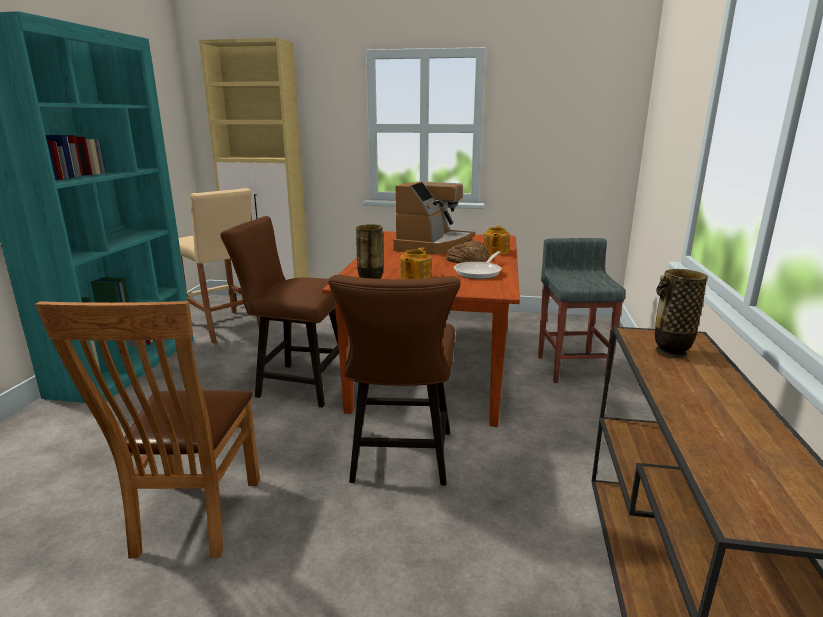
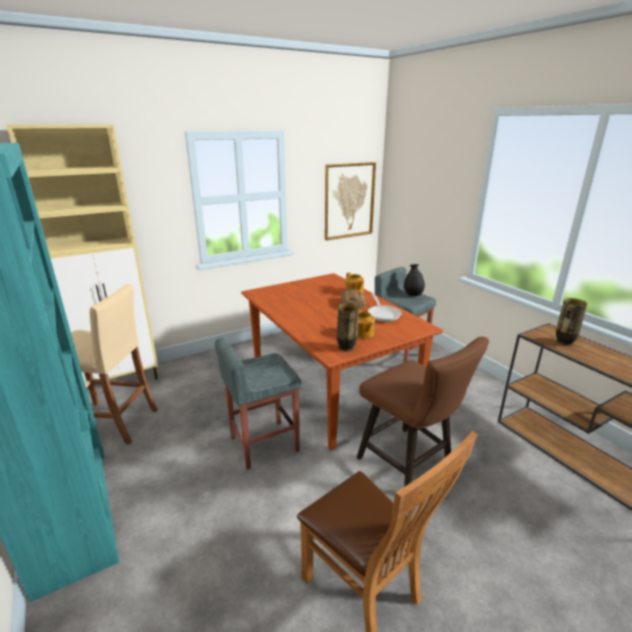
camera: 40 degrees left, 5 degrees up
(297, 383) = (263, 444): brown chair -> grey stool
(433, 245) = (307, 297): coffee machine -> none
(582, 147) = (349, 201): none -> picture
(596, 279) = (413, 295): none -> black vase

